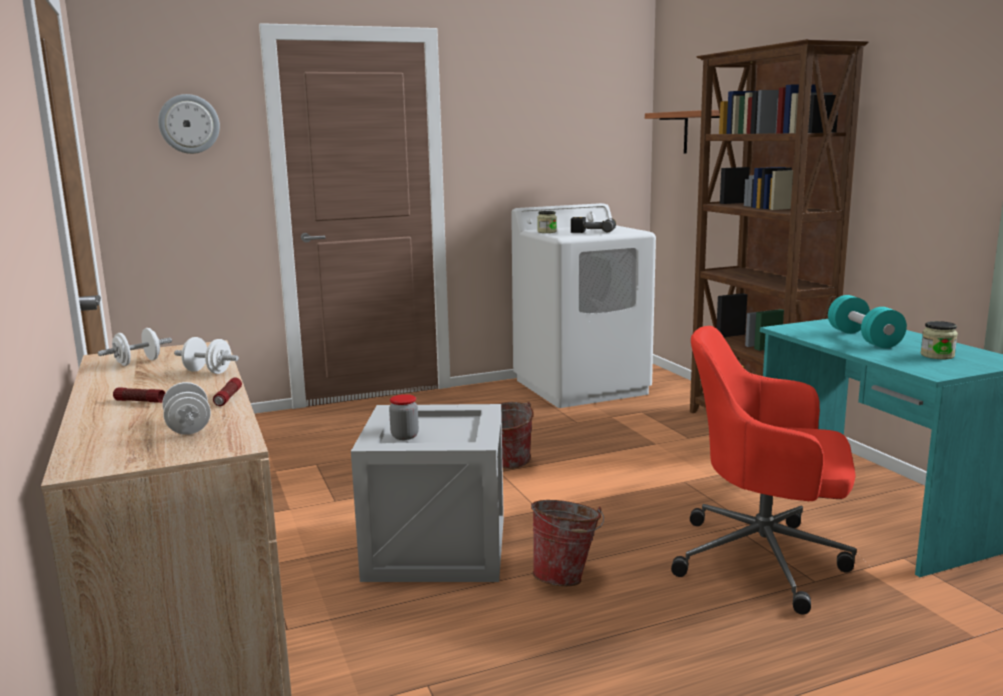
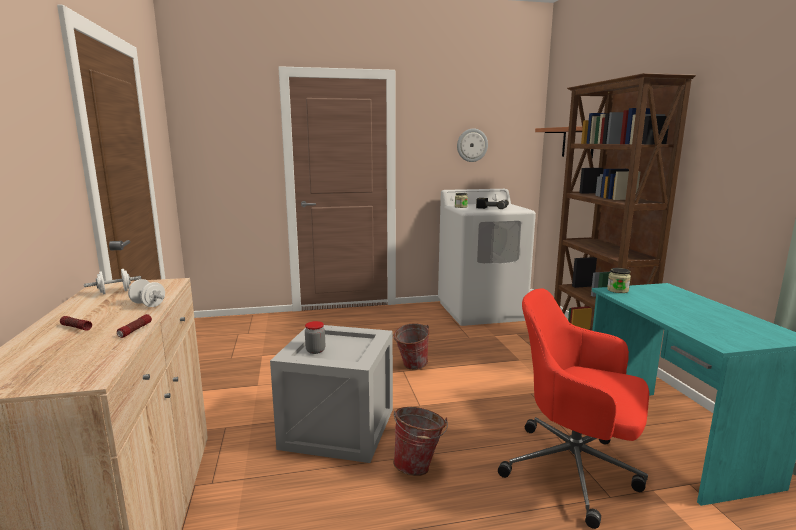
camera: 10 degrees right, 0 degrees up
(188, 428) = (77, 357): white dumbbell -> none
(189, 124) = (232, 130): wall clock -> wall clock (472, 145)
(863, 339) = (671, 305): turquoise dumbbell -> none
(937, 355) = (730, 326): jar -> jar (617, 290)

